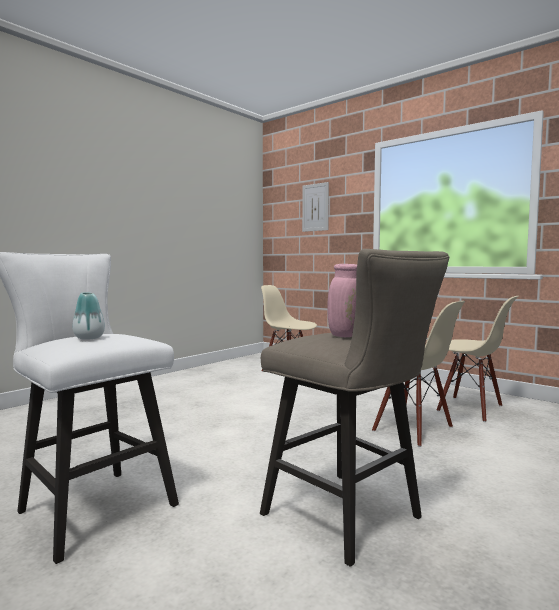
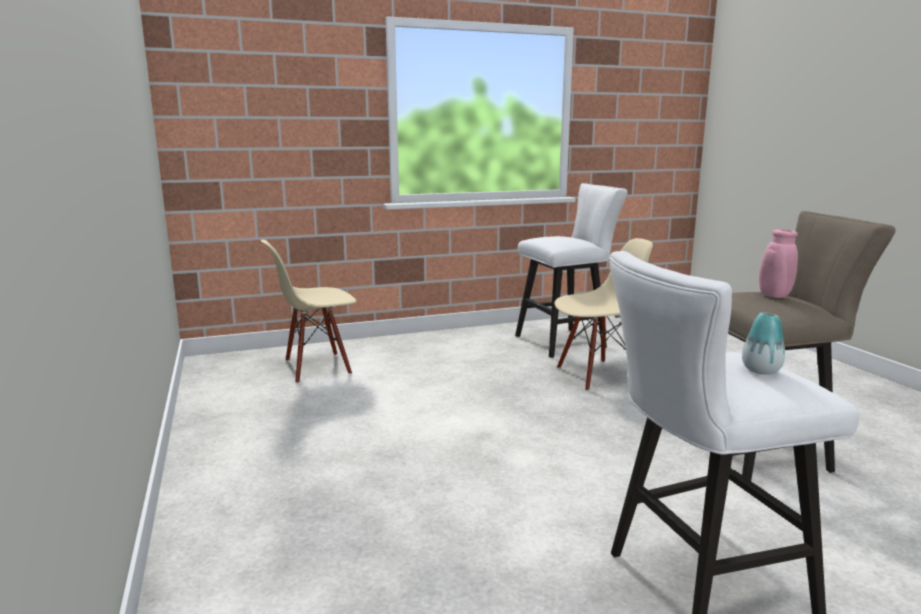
camera: 60 degrees left, 10 degrees up
(315, 207) = (282, 101): picture -> none
(470, 409) = (566, 341): beige chair -> white stool

